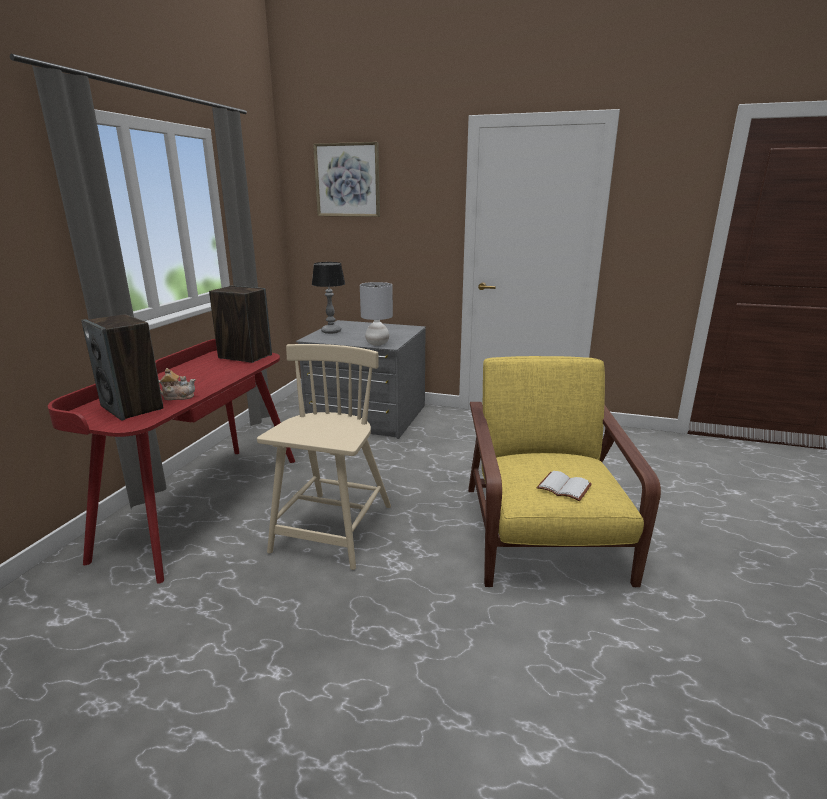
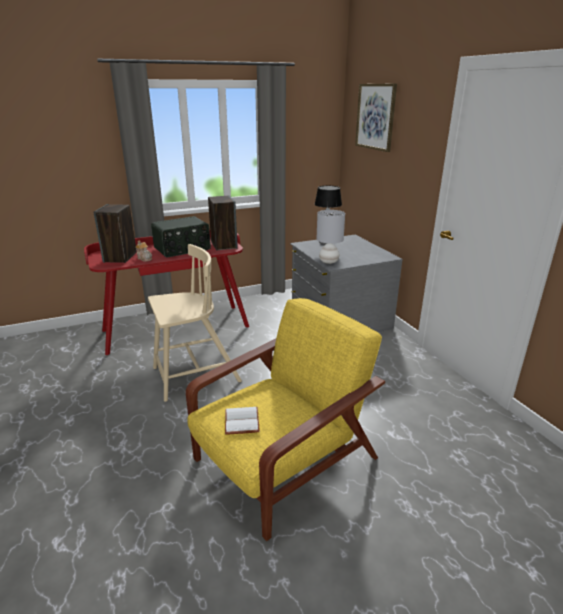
camera: 50 degrees right, 5 degrees up
(202, 374) = (182, 249): none -> radio

